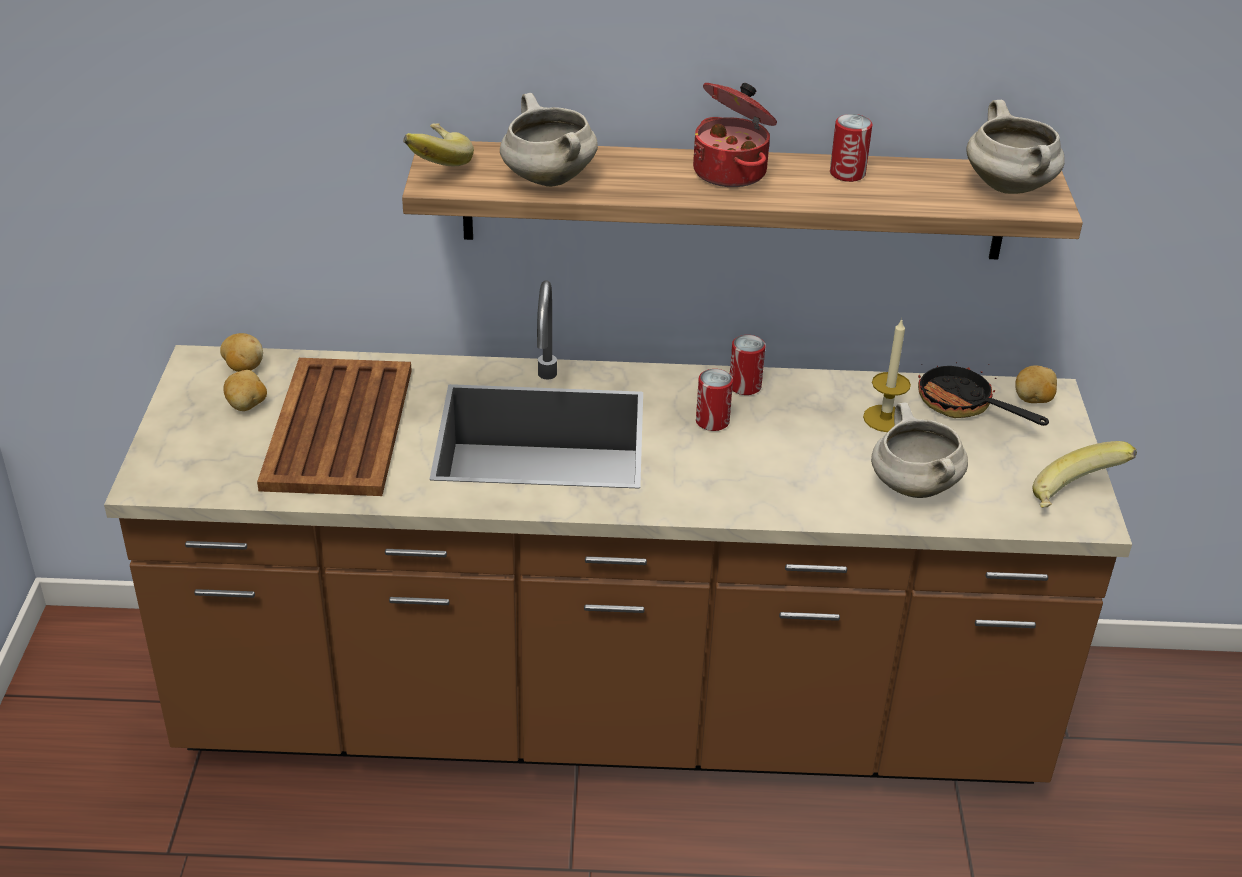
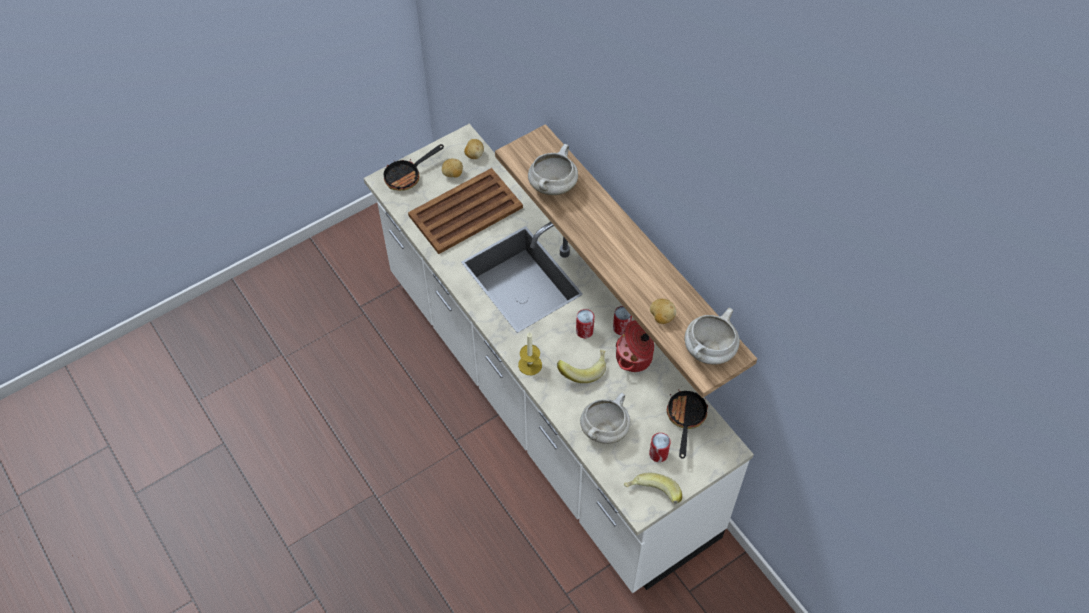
camera: 55 degrees right, 20 degrees up
(177, 453) = (407, 176): none -> frying pan
(433, 165) = (528, 143): banana -> banana (583, 369)
(611, 718) = (544, 403): brown counter -> white counter
(732, 171) = (621, 242): cooking pot -> cooking pot (635, 358)
(847, 173) = (661, 283): can -> can (658, 454)
(885, 418) = (646, 393): candle -> candle (530, 365)
(1033, 400) = (717, 444): potato -> potato (661, 317)

